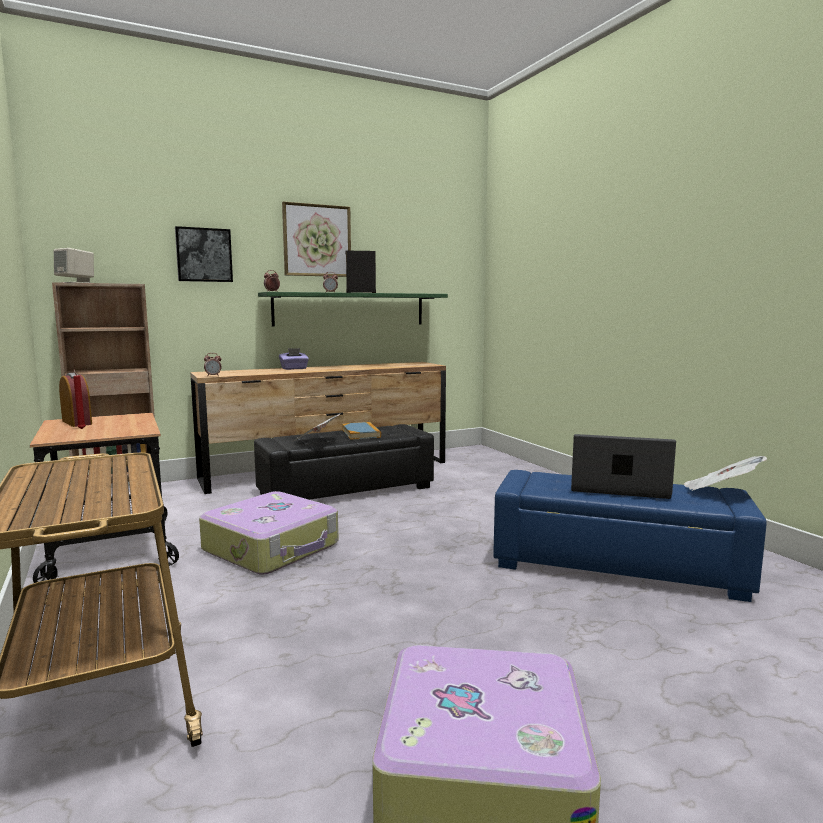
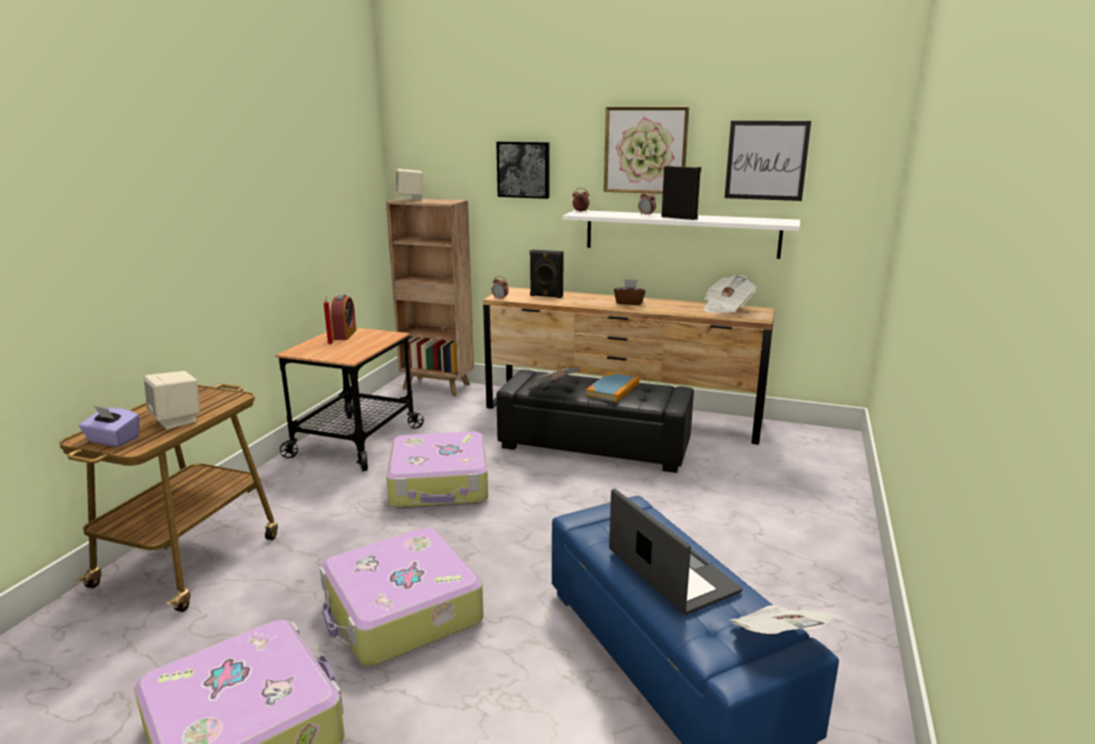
camera: 45 degrees right, 10 degrees up
(110, 483) = (177, 420): none -> beige speaker
(249, 371) = (546, 296): none -> black speaker
(294, 368) = (596, 298): purple tissue box -> purple tissue box (113, 440)
(327, 368) = (629, 303): none -> brown tissue box
(350, 309) = (681, 233): green shelf -> white shelf
(397, 364) = (726, 308): none -> newspaper
(405, 251) = (766, 160): none -> picture
(422, 626) = (401, 612): none -> suitcase

